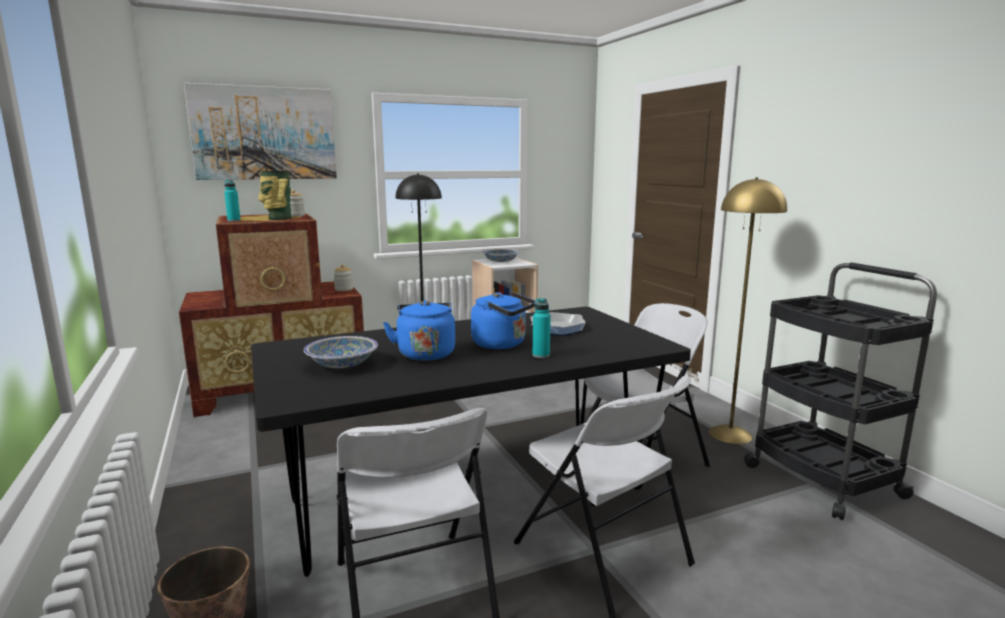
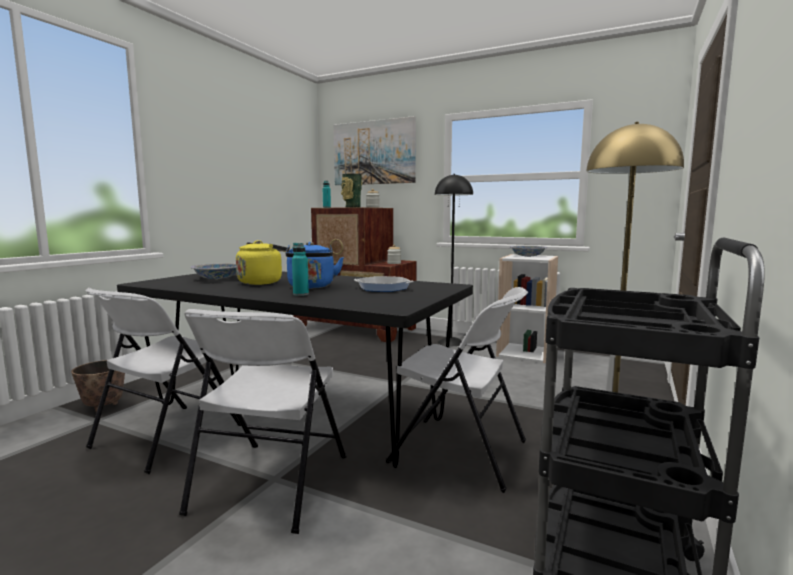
camera: 50 degrees right, 5 degrees down
(425, 353) = (262, 282): blue kettle -> yellow kettle

